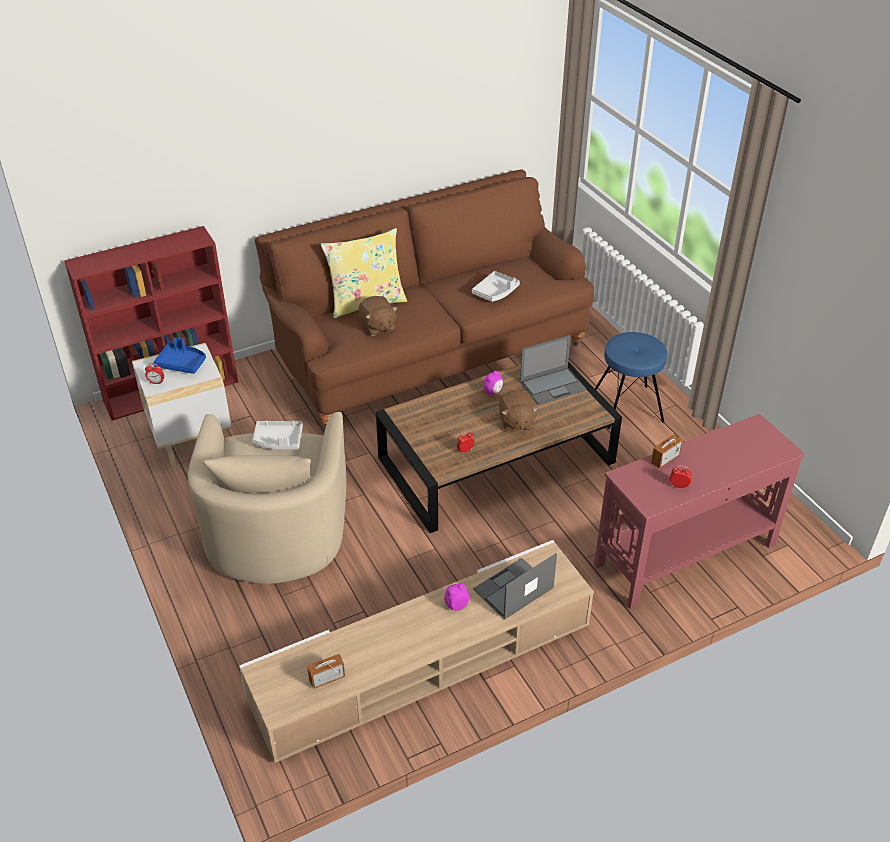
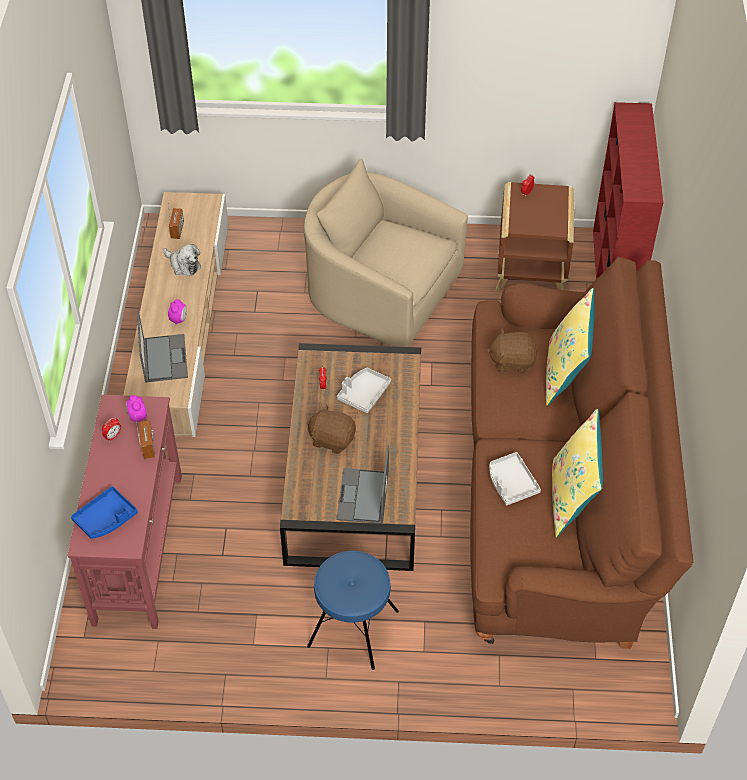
camera: 120 degrees right, 10 degrees up
(182, 363) = (545, 214): blue tray -> blue tray (106, 519)
(190, 439) = (532, 273): white side table -> brown side table
(278, 440) = (416, 261): grey tray -> grey tray (363, 394)
(378, 642) = (183, 265): none -> plush toy
(481, 268) = (571, 498): none -> yellow pillow
(493, 392) = (388, 444): alarm clock -> alarm clock (137, 417)

